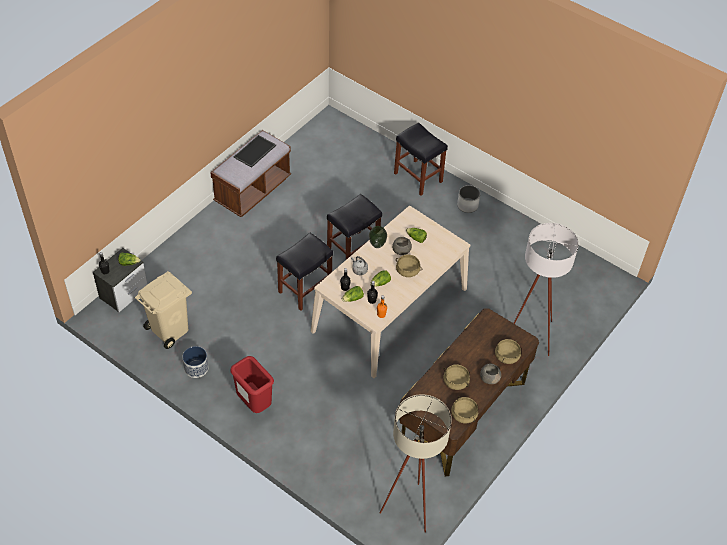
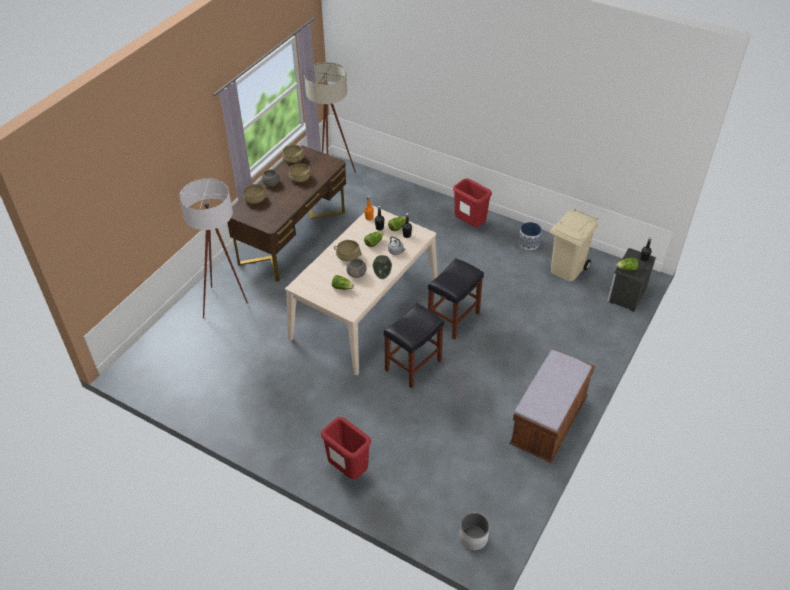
camera: 175 degrees right, 5 degrees down
(255, 152) = (552, 394): tray -> none
(418, 178) = (347, 470): black stool -> red trash can
(467, 205) = (285, 437): white planter -> white planter (473, 537)

